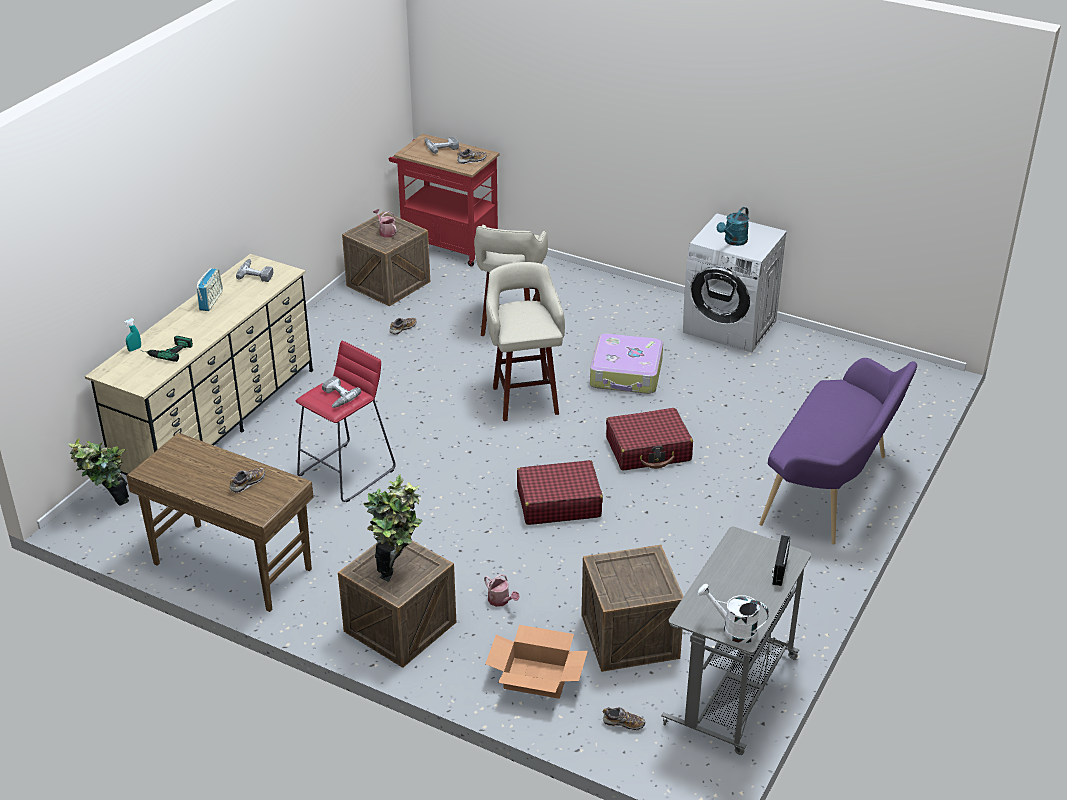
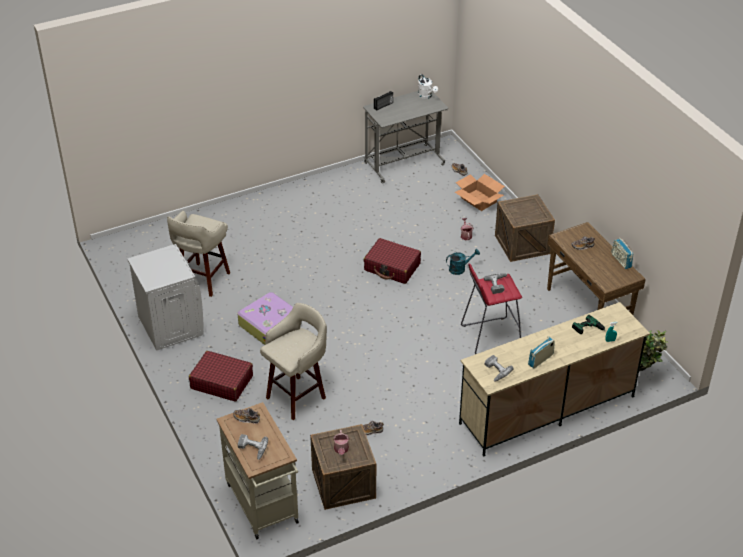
camera: 145 degrees left, 5 degrees up
(175, 486) = (621, 261): none -> radio
(397, 567) = (524, 212): potted plant -> none
(446, 245) = (263, 505): red cart -> beige cart
(525, 398) = (346, 336): beige stool -> beige stool (203, 281)
(630, 636) = (423, 197): crate -> none
(648, 449) = (314, 273): red suitcase -> red suitcase (221, 382)
(733, 242) = (169, 264): turquoise watering can -> turquoise watering can (460, 269)
(832, 491) = (254, 213): purple bench -> none

